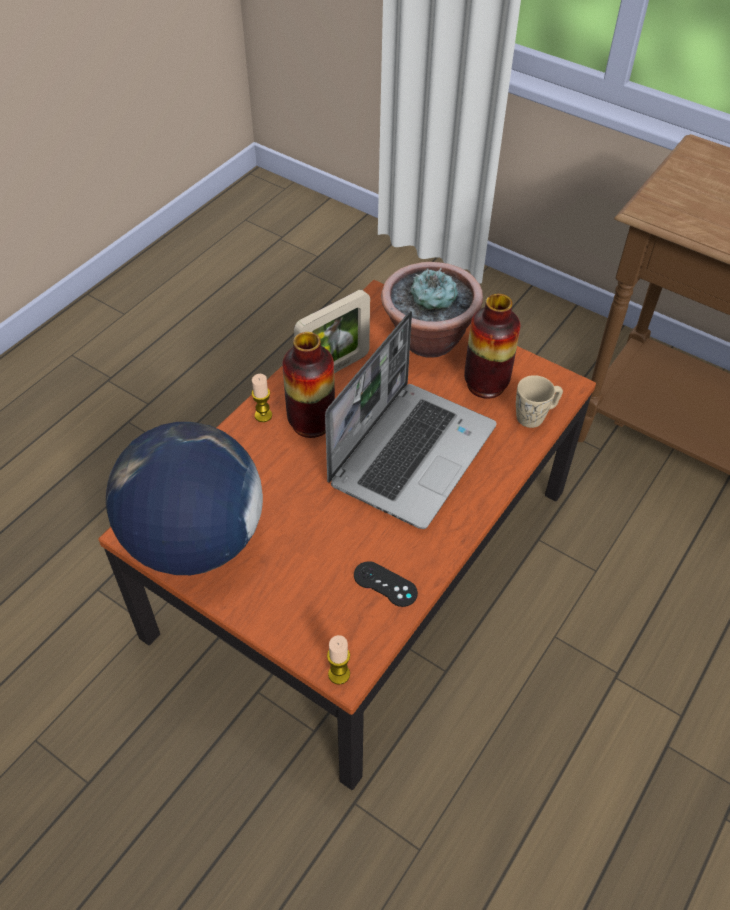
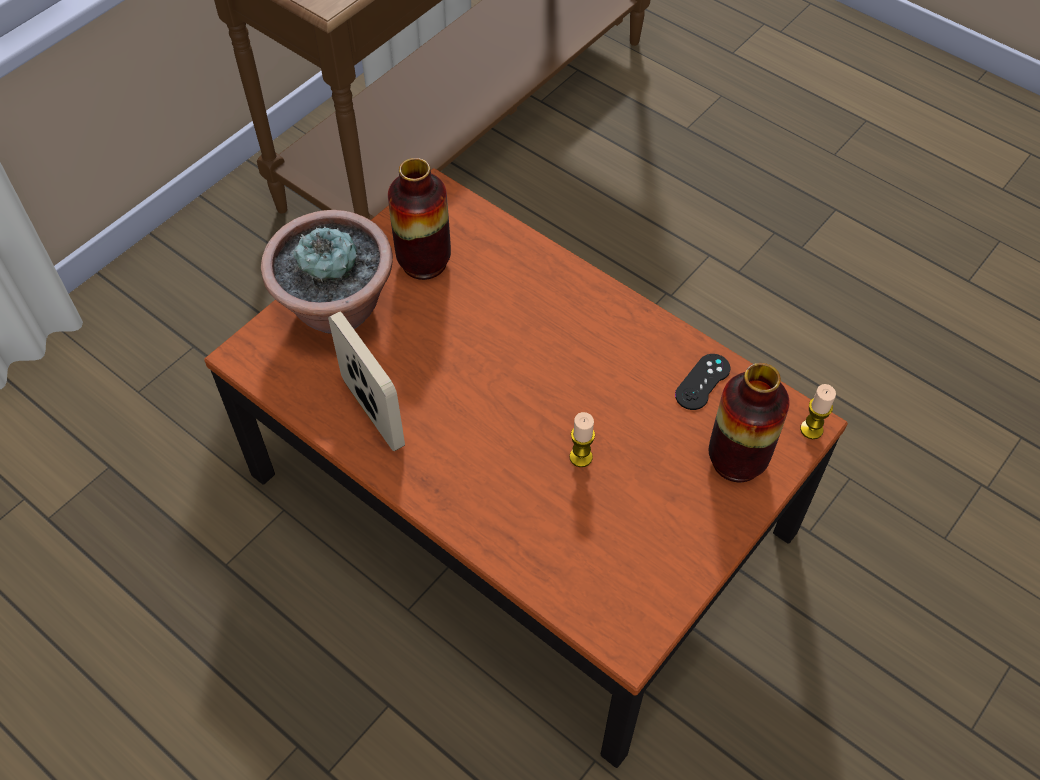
camera: 85 degrees left, 5 degrees up
(195, 541) = (644, 571): globe -> none
(263, 415) = (445, 496): candle -> candle (581, 457)
(311, 423) = (464, 442): vase -> vase (737, 460)
(412, 453) = (523, 342): laptop -> none
(535, 416) = (479, 225): beige mug -> none

